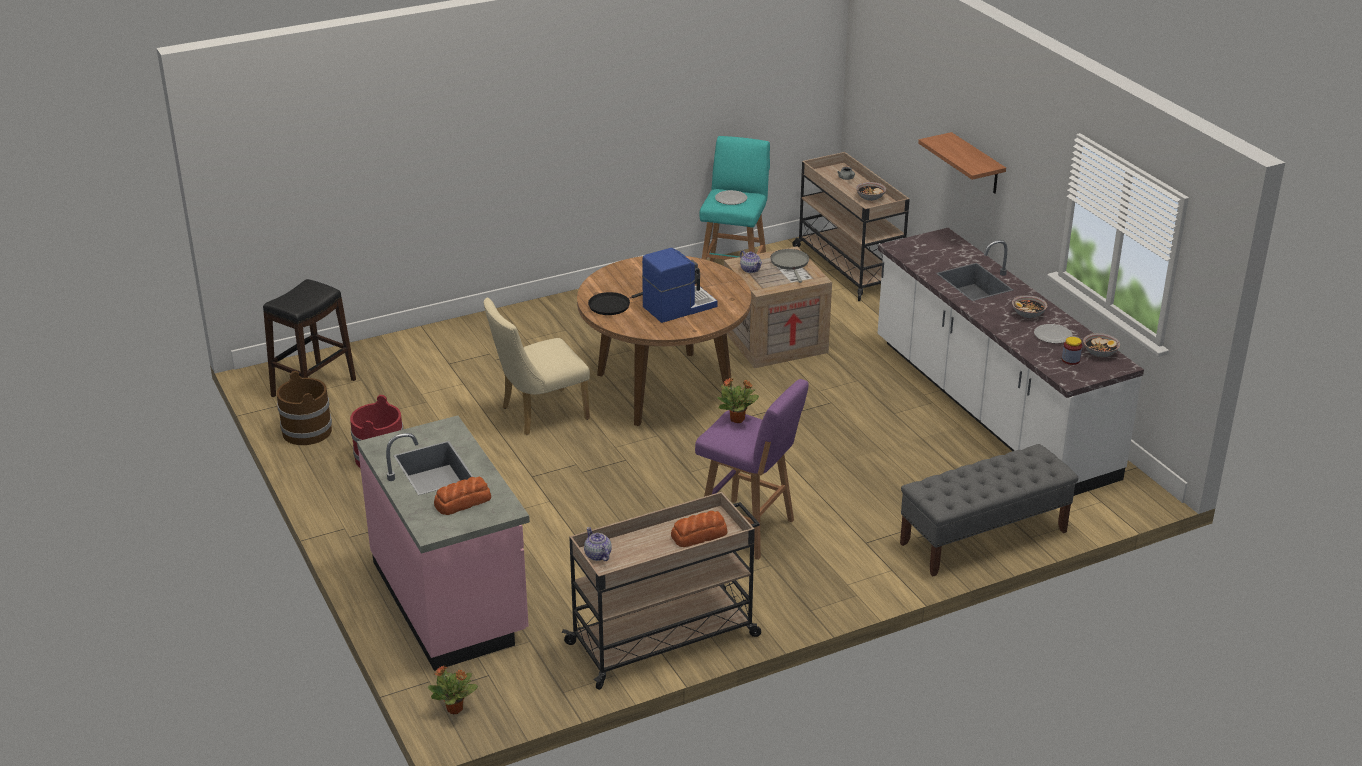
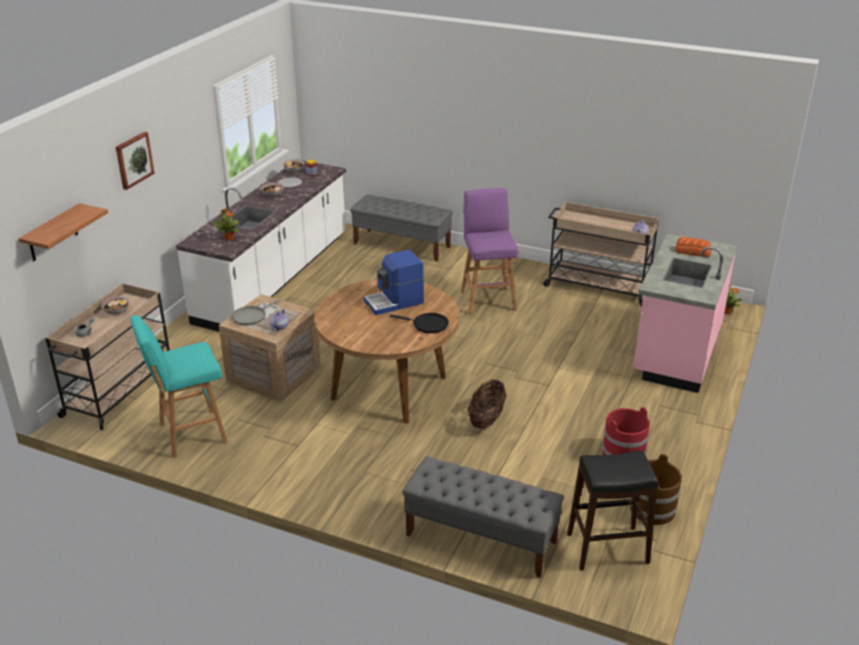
camera: 130 degrees left, 0 degrees up
(415, 343) = (480, 538): none -> grey bench
(538, 414) = (486, 419): beige chair -> basket
(678, 306) = (394, 302): coffee machine -> coffee machine turned 45 degrees counterclockwise
(700, 535) = (583, 220): bread -> none
(731, 199) = (189, 358): plate -> none
(738, 419) = (483, 242): potted plant -> potted plant (229, 238)
(963, 103) = (133, 160): none -> picture
(976, 164) = (157, 190): shelf -> shelf (52, 233)

